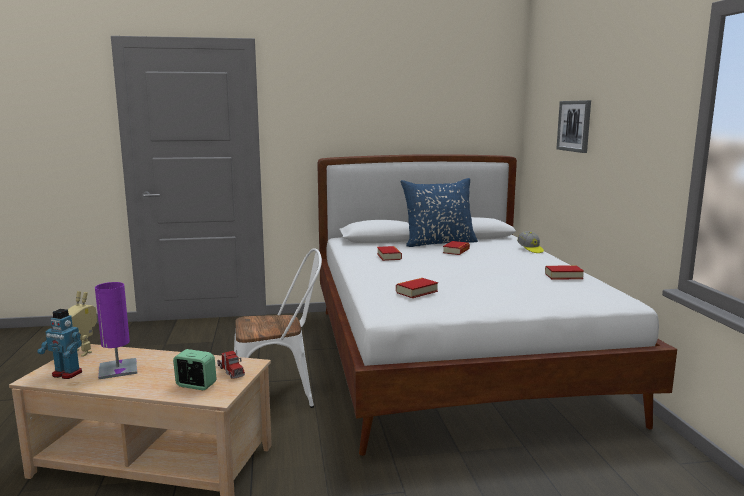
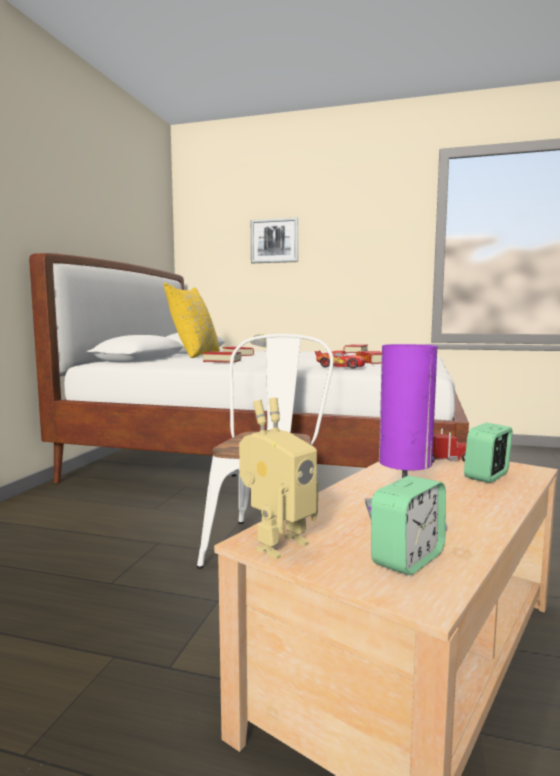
camera: 65 degrees left, 5 degrees down
(66, 374) = (408, 559): toy robot -> alarm clock
(375, 287) = (340, 366): none -> toy car
(438, 243) = (195, 355): blue pillow -> yellow pillow

